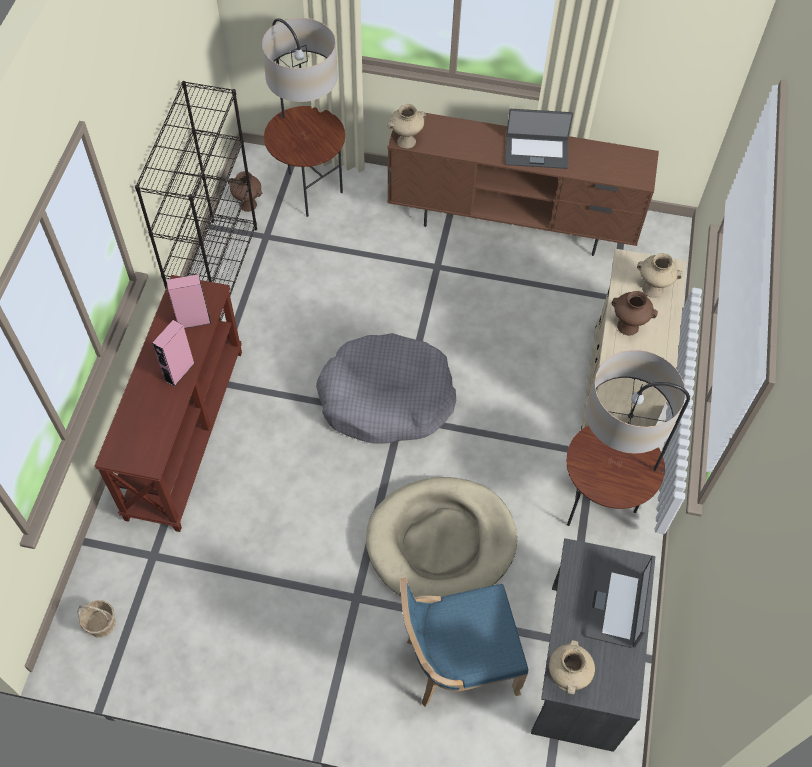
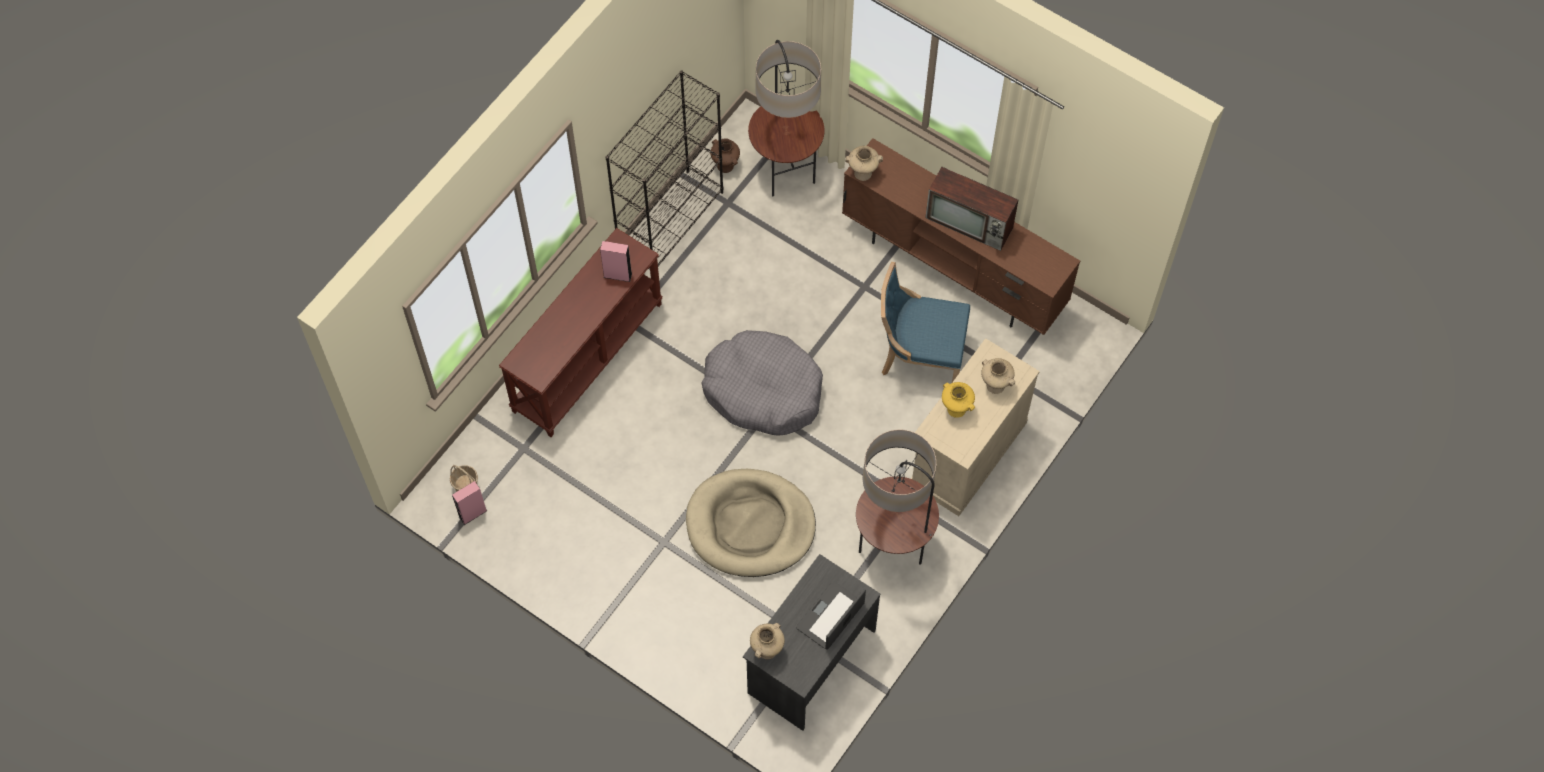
camera: 25 degrees right, 5 degrees up
(179, 371) = (589, 313): pink speaker -> pink speaker (472, 514)
(457, 662) = (717, 620): blue chair -> blue chair (919, 356)
(536, 152) = (971, 223): laptop -> television
(627, 327) = (955, 409): brown vase -> yellow vase

